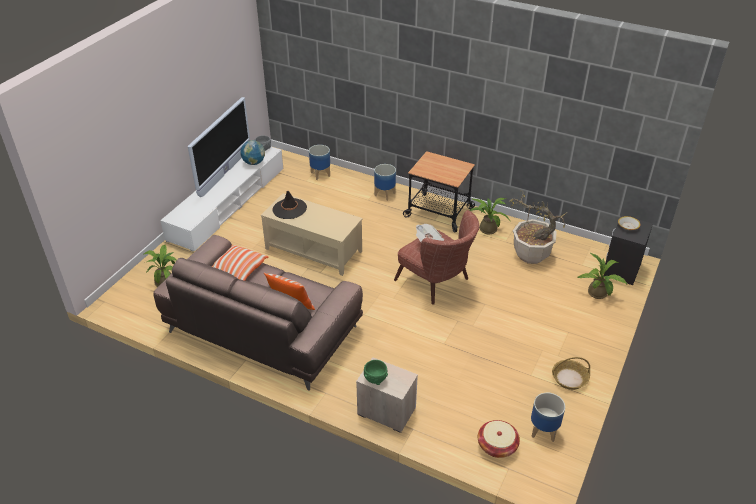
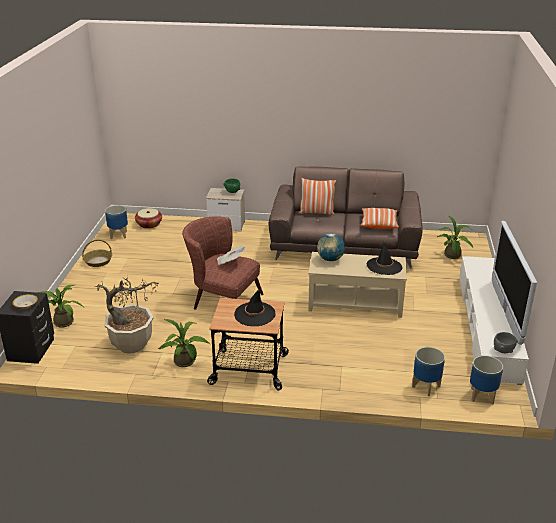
camera: 160 degrees right, 10 degrees down
(254, 162) = (491, 330): globe -> globe (330, 259)
(384, 194) = (326, 378): planter -> planter (482, 396)
(436, 167) = (254, 314): none -> black hat

